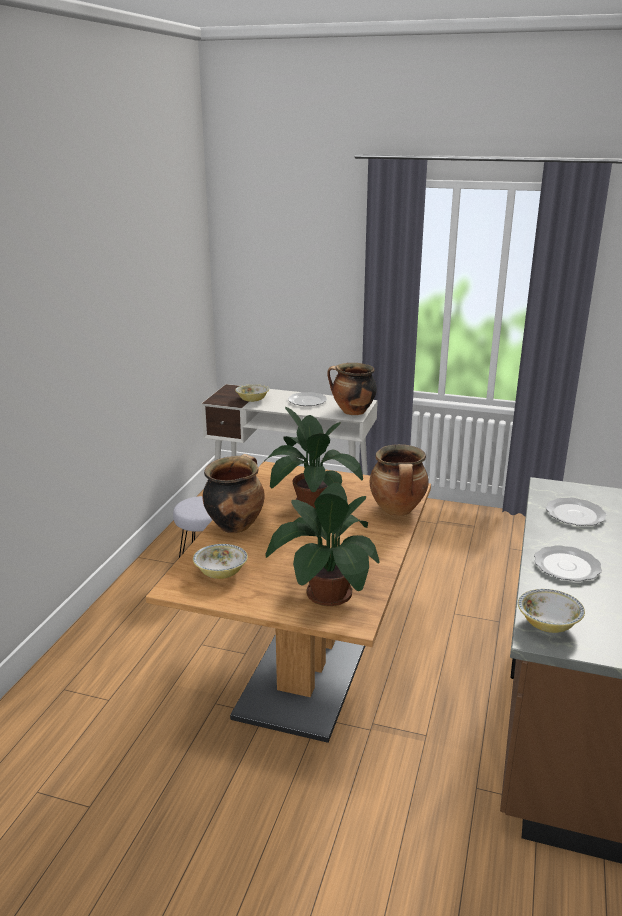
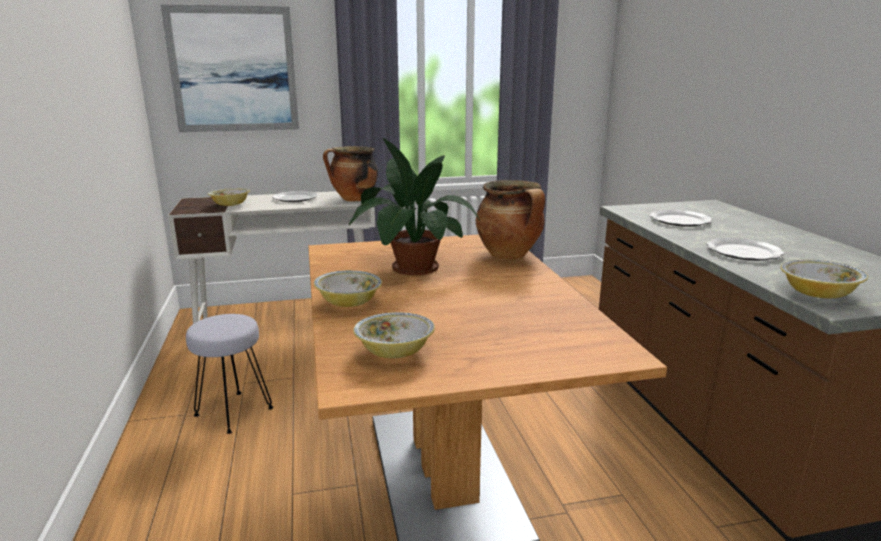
camera: 30 degrees left, 5 degrees down
(235, 525) = (349, 302): cooking pot -> bowl
(280, 279) = (233, 70): none -> picture
(326, 594) = (552, 338): potted plant -> none

